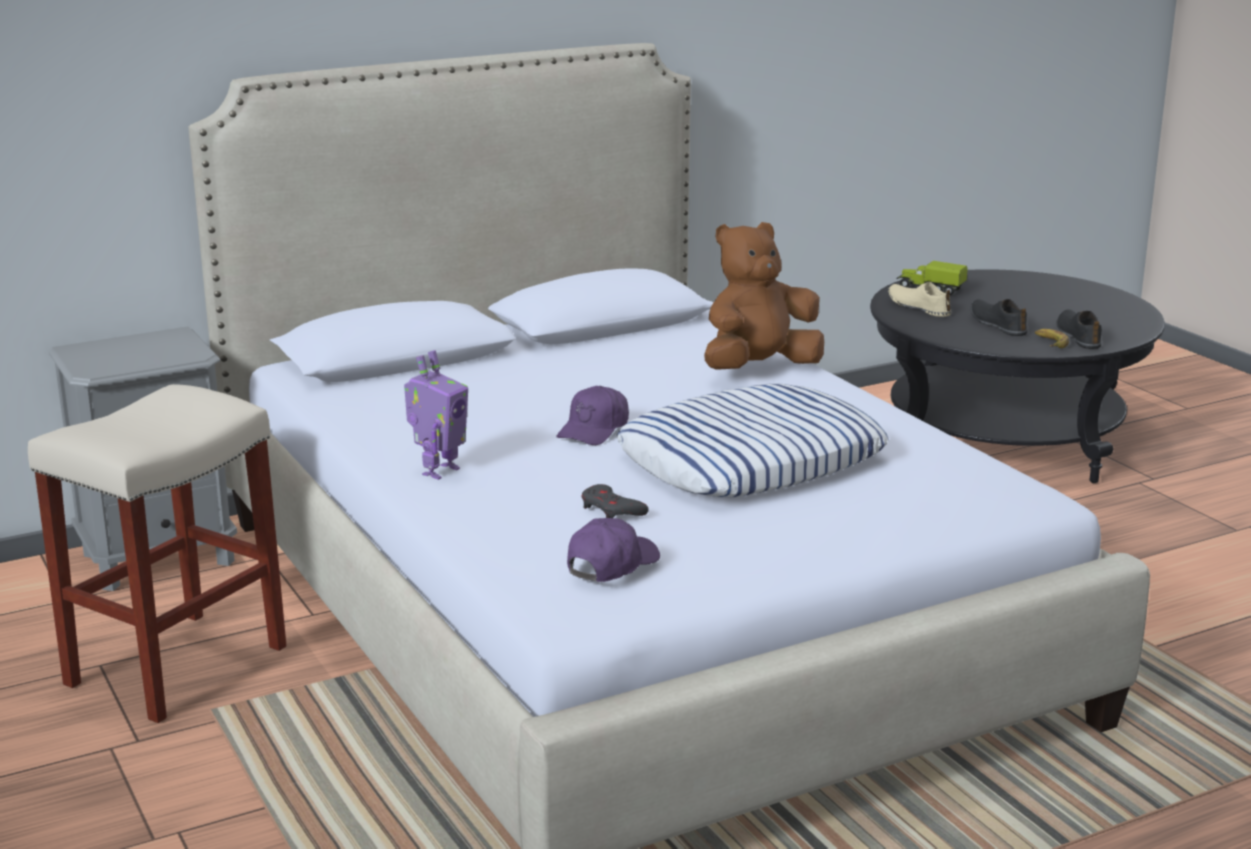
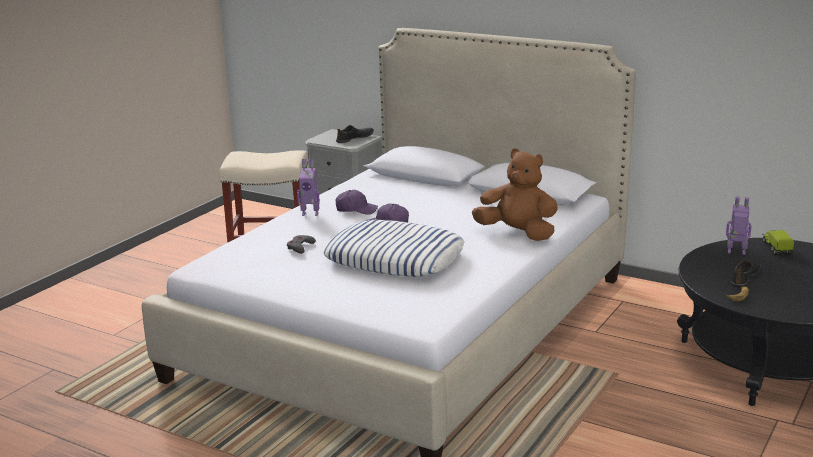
camera: 60 degrees right, 0 degrees up
(611, 565) = (246, 260): purple cap -> purple cap (356, 209)
(918, 306) = (736, 252): beige shoe -> toy robot
(1078, 335) = (768, 301): black shoe -> black shoe (355, 138)

